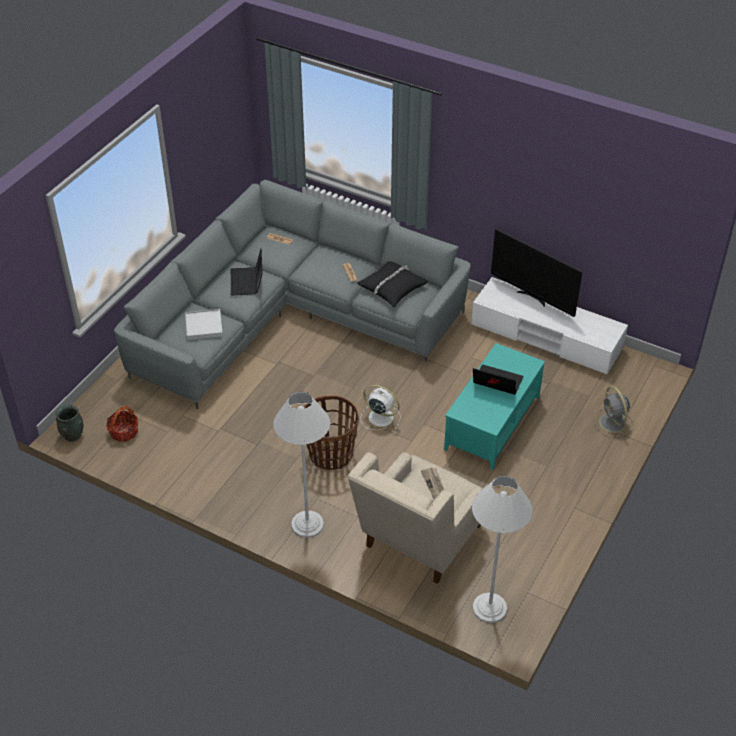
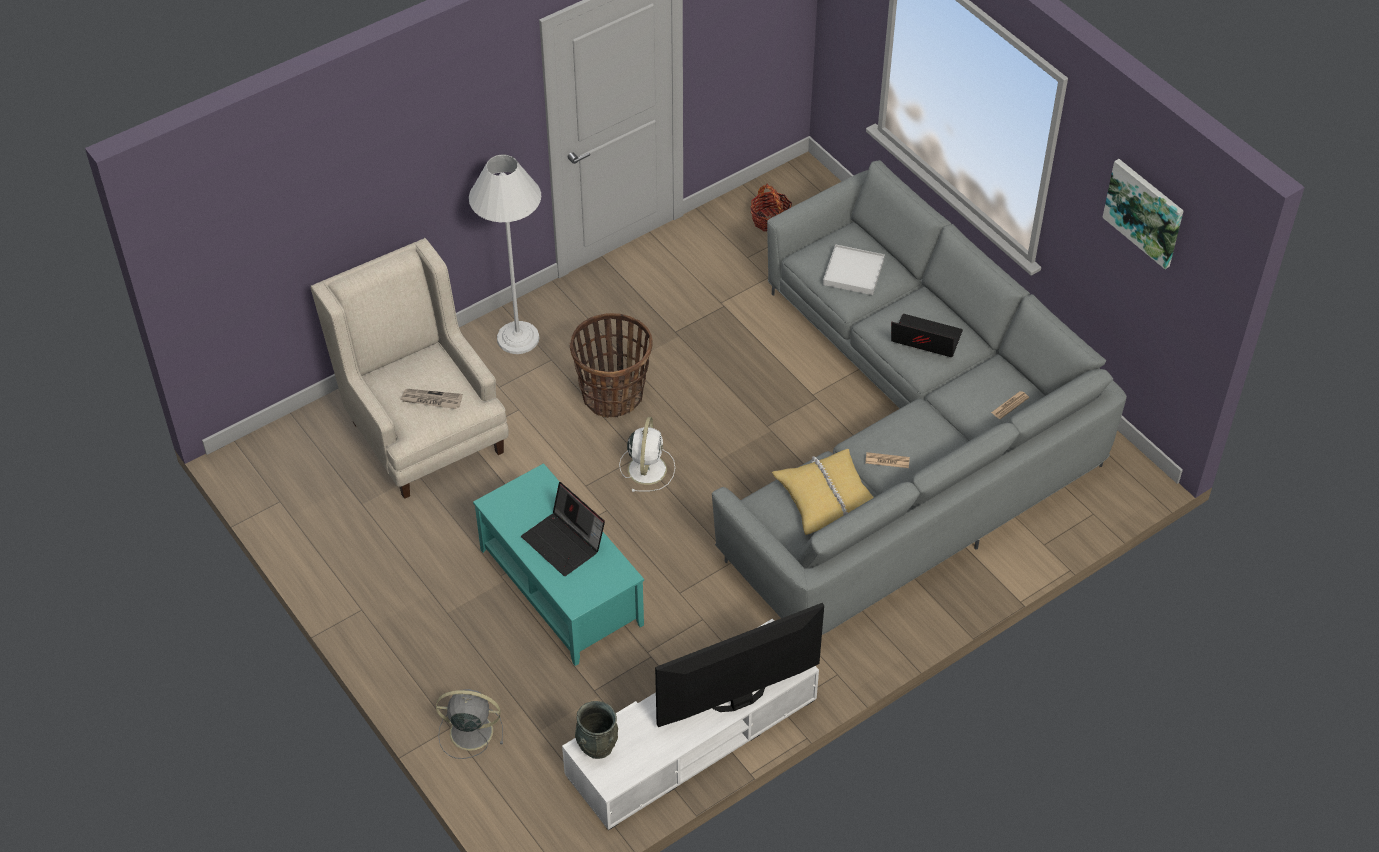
camera: 115 degrees right, 5 degrees up
(73, 435) = (791, 176): grey vase -> grey vase (597, 747)
(211, 107) = (1144, 212): none -> picture
(379, 417) = (647, 468): white fan -> white fan turned 45 degrees counterclockwise
(392, 288) = (826, 498): black pillow -> yellow pillow
(490, 608) = (286, 456): white floor lamp -> none
(496, 383) = (565, 543): laptop -> laptop turned 90 degrees clockwise

